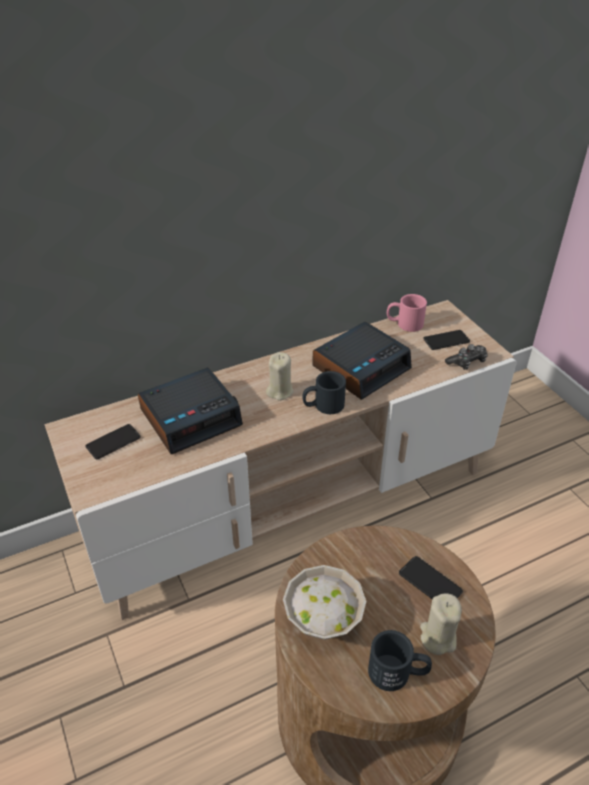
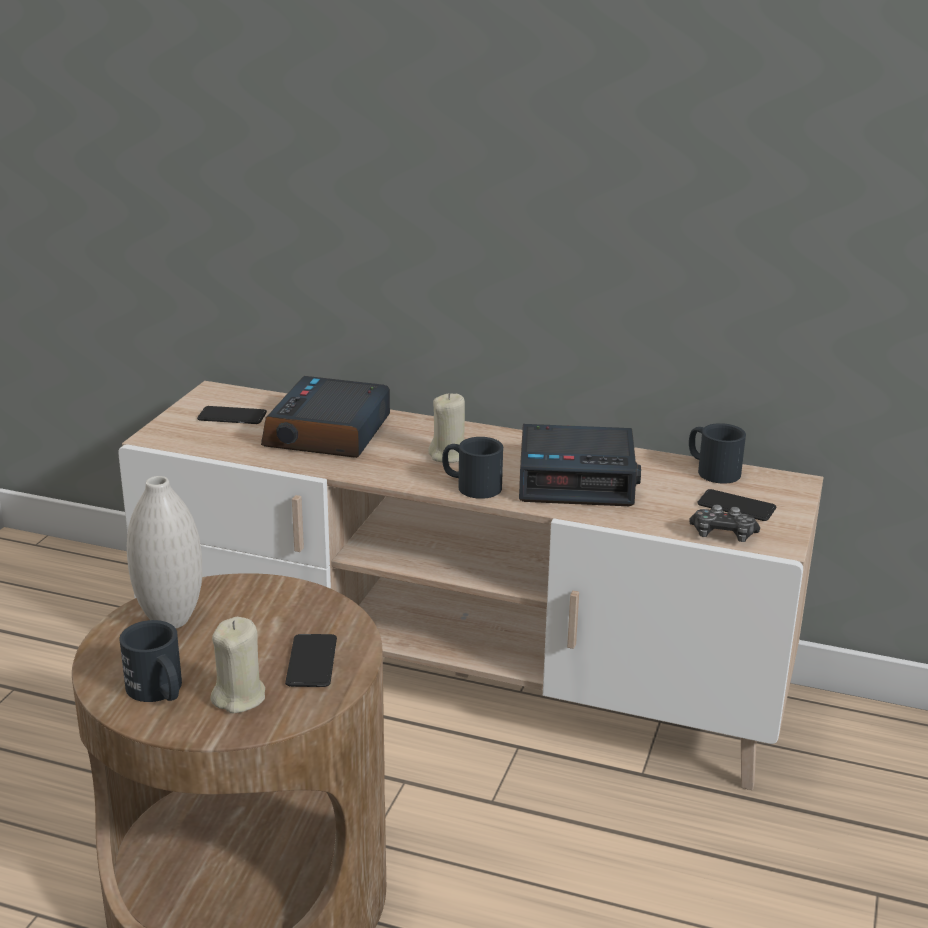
camera: 45 degrees right, 15 degrees down
(191, 417) = (328, 432): alarm clock -> alarm clock turned 90 degrees clockwise
(322, 619) = (171, 620): white bowl -> white vase
(404, 323) = (711, 470): pink mug -> black mug

